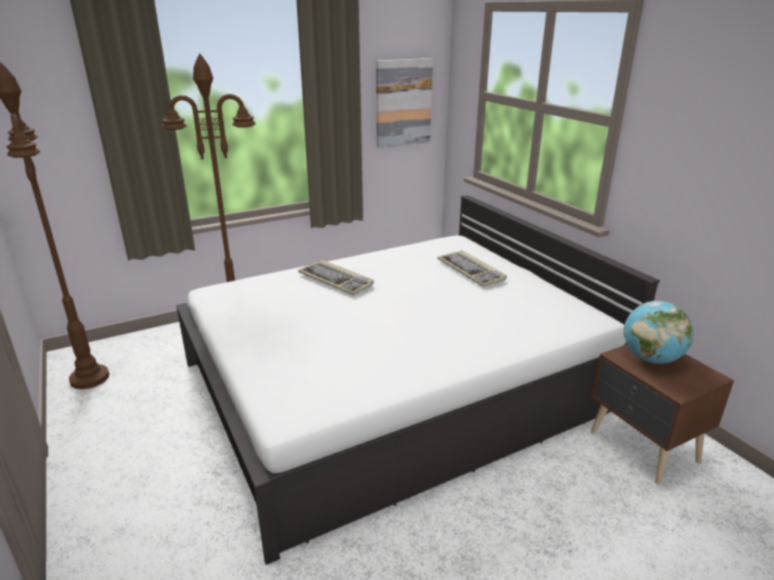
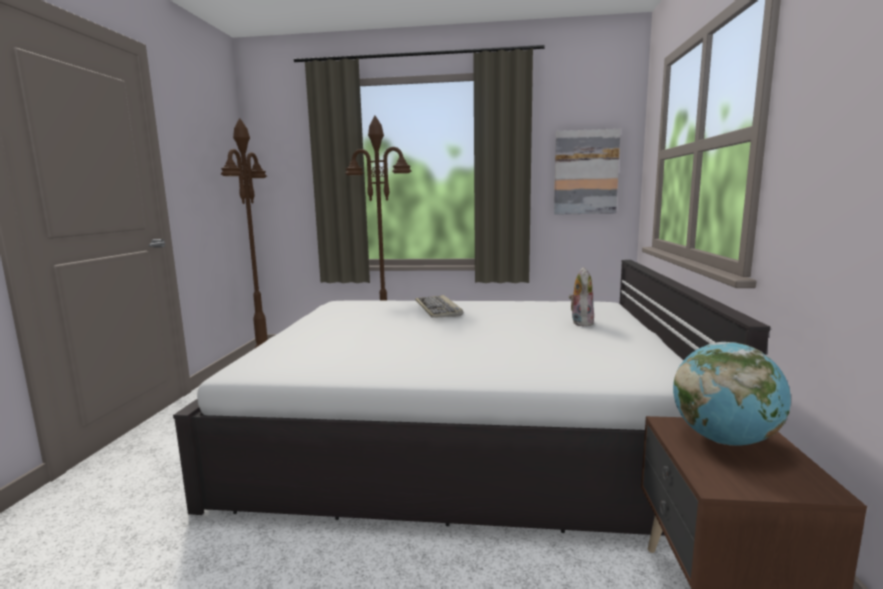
camera: 35 degrees right, 15 degrees down
(471, 271) = (580, 322): keyboard -> plush toy

